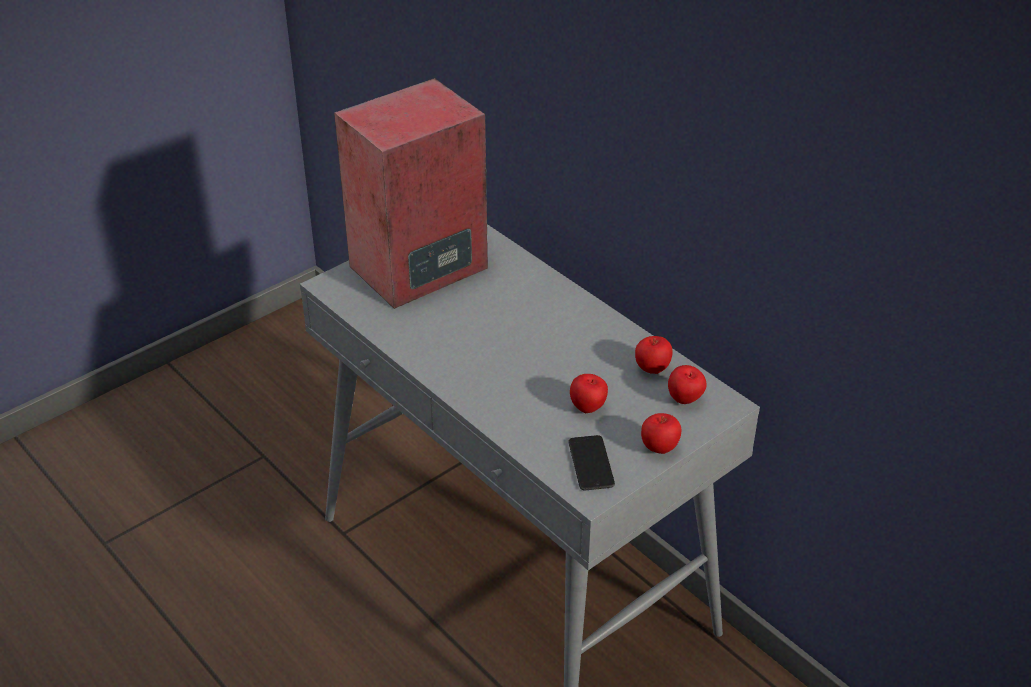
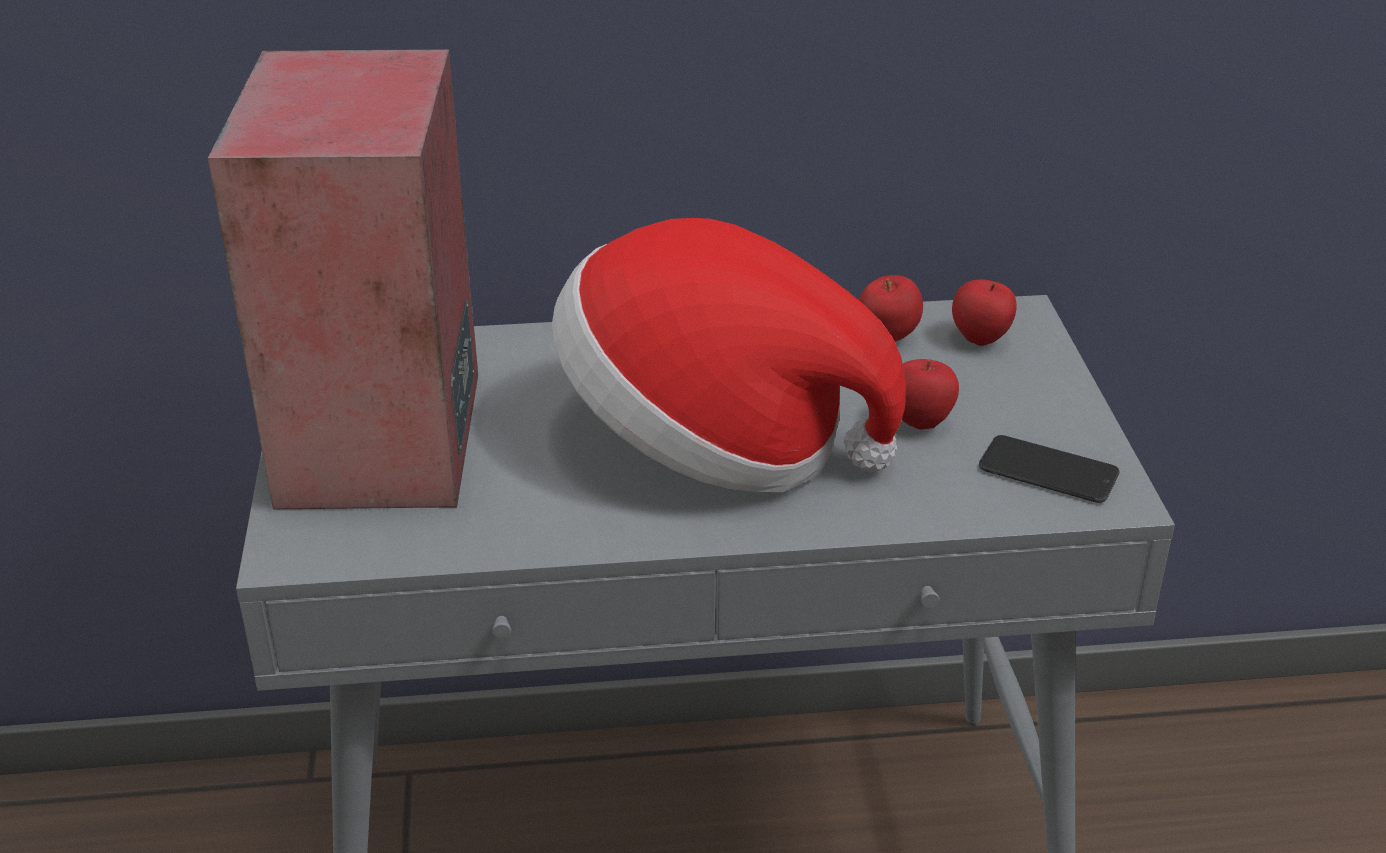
camera: 55 degrees left, 5 degrees down
(509, 353) = (714, 439): none -> hat
(659, 448) = (1064, 401): apple -> none

